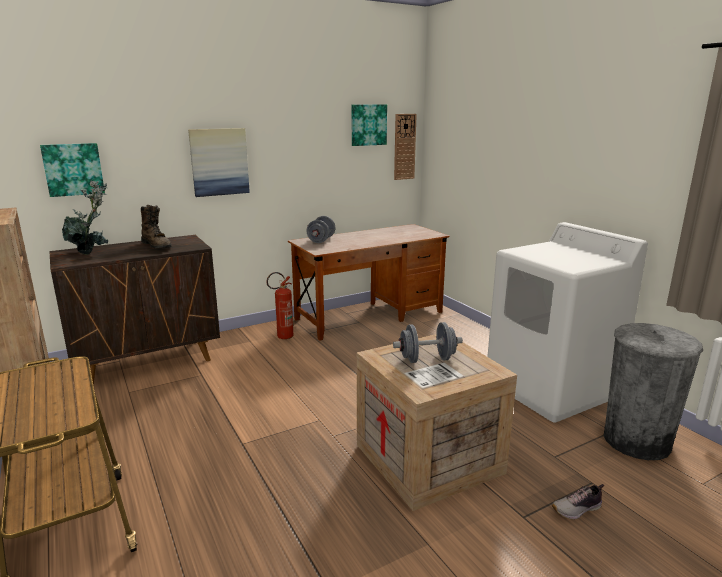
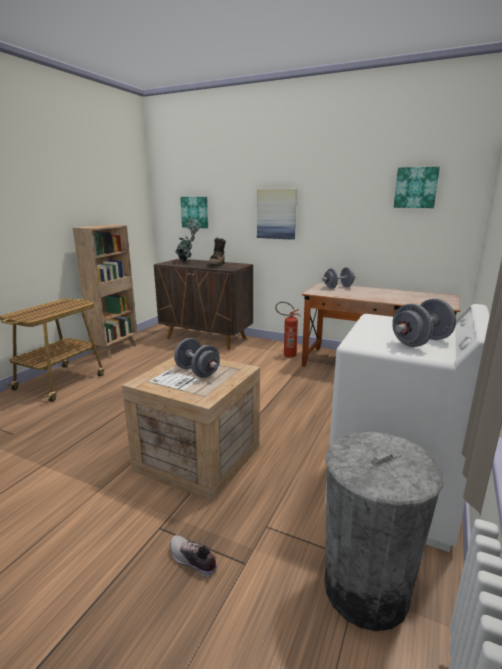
camera: 55 degrees right, 0 degrees up
(404, 147) = (460, 212): wall clock -> none
(584, 257) = (420, 342): none -> grey dumbbell

